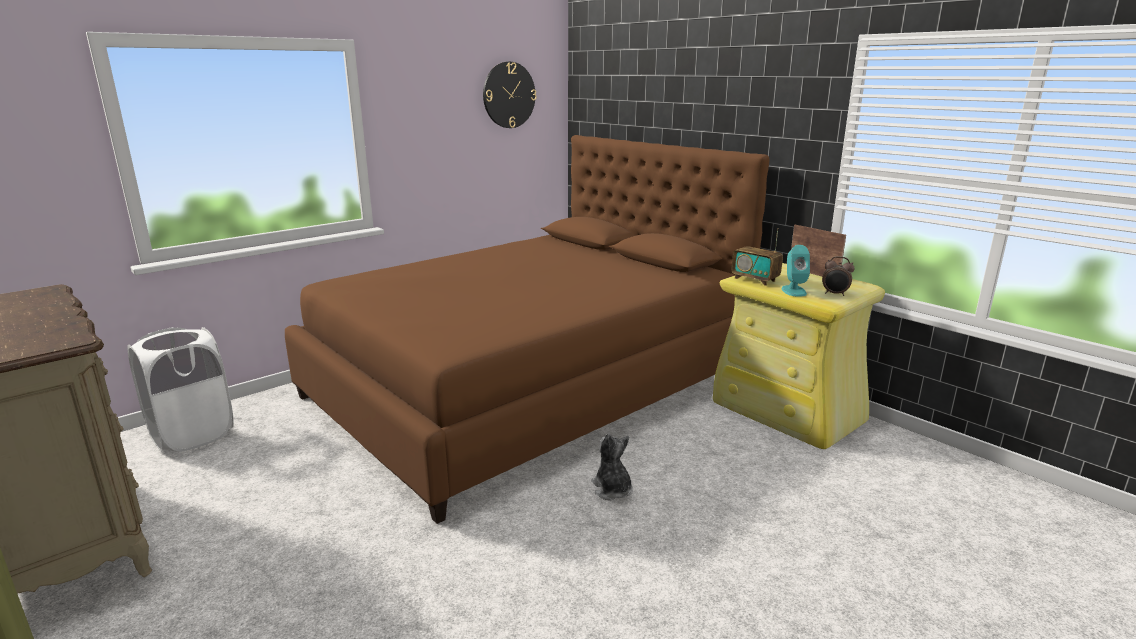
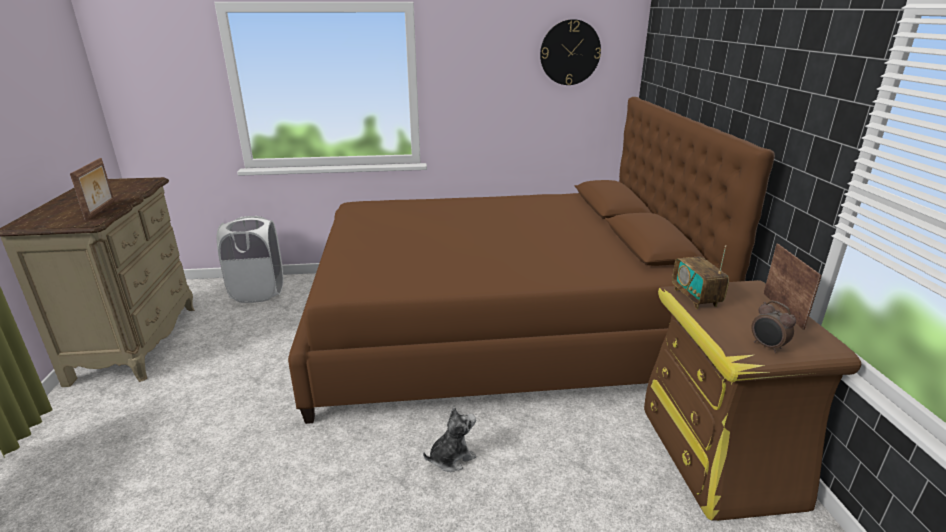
camera: 35 degrees right, 5 degrees up
(54, 328) = (101, 210): none -> picture frame
(612, 490) = (451, 458): plush toy -> plush toy turned 45 degrees clockwise
(787, 411) = (717, 455): yellow nightstand -> brown nightstand
(793, 291) = (719, 326): turquoise speaker -> none

